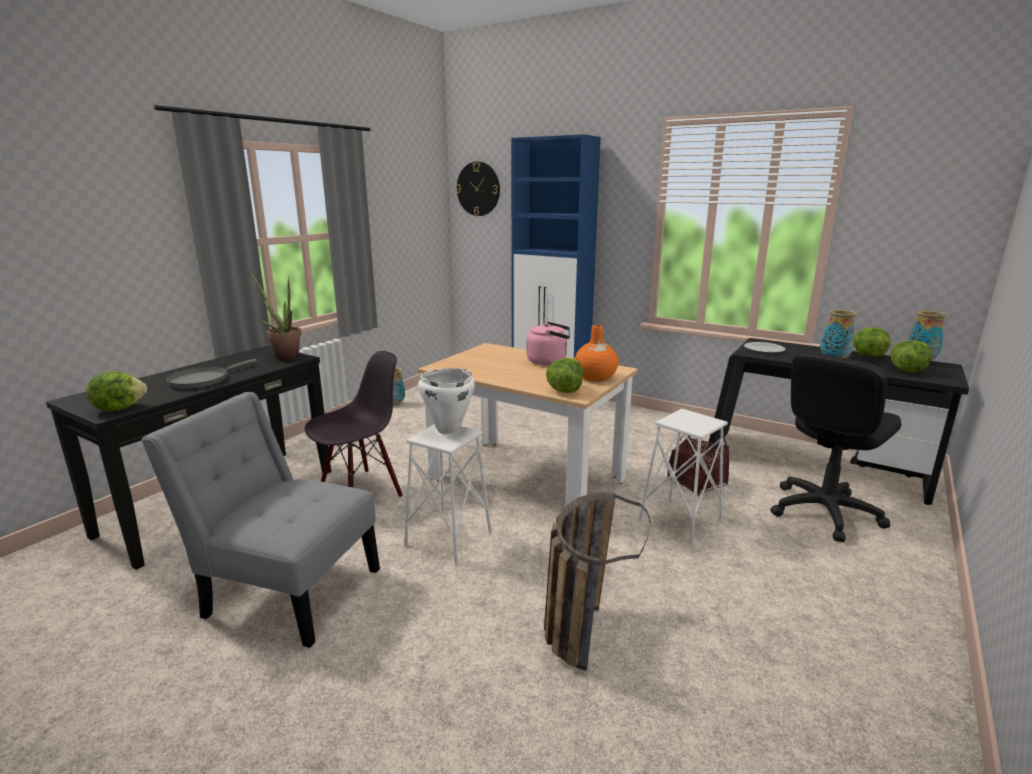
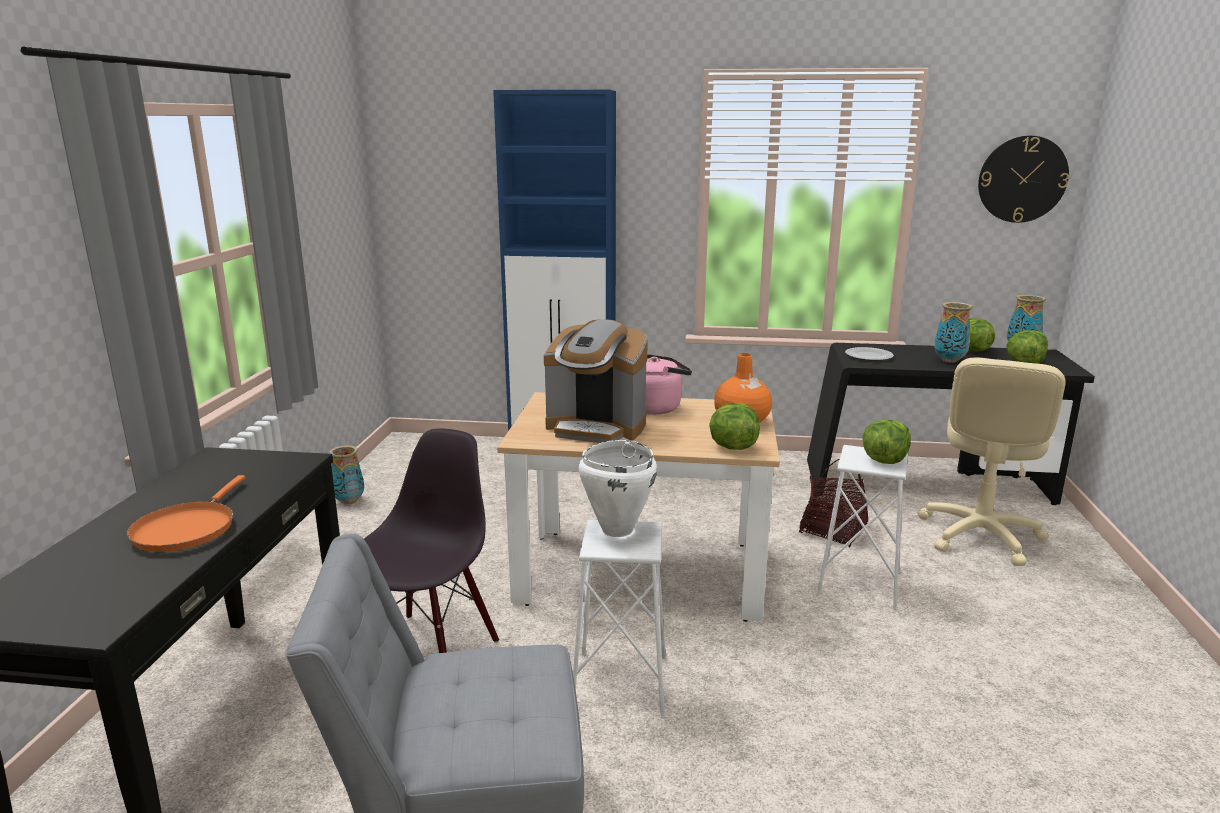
camera: 25 degrees left, 0 degrees up
(119, 408) = (109, 612): lettuce -> lettuce (884, 460)
(202, 380) = (187, 528): grey frying pan -> orange frying pan
(283, 356) = (269, 462): potted plant -> none
(478, 189) = (420, 160): wall clock -> wall clock (1022, 179)
(492, 367) = (596, 428): none -> coffee machine
(582, 623) = (871, 739): basket -> none
(823, 512) = (979, 536): black office chair -> beige office chair

